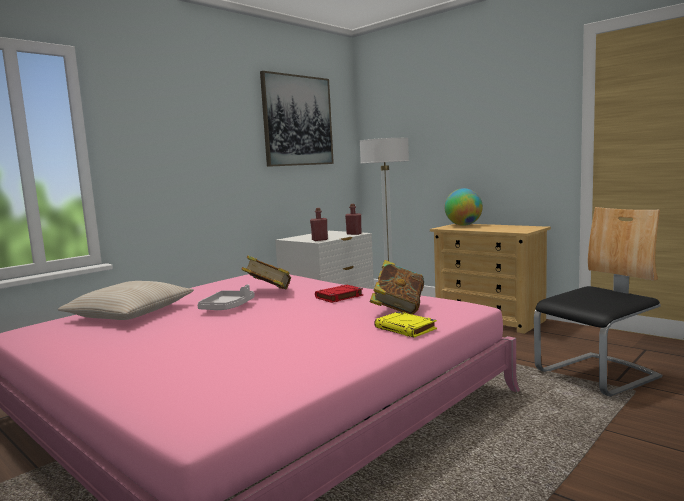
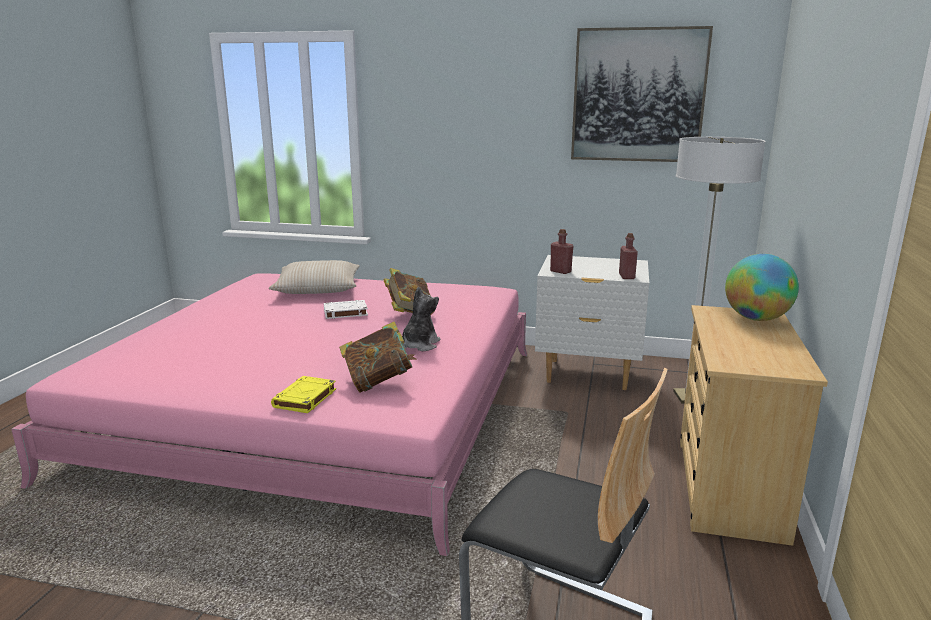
camera: 60 degrees right, 10 degrees up
(227, 307) = (345, 313): grey tray -> white book
(339, 297) = (419, 345): red book -> plush toy

